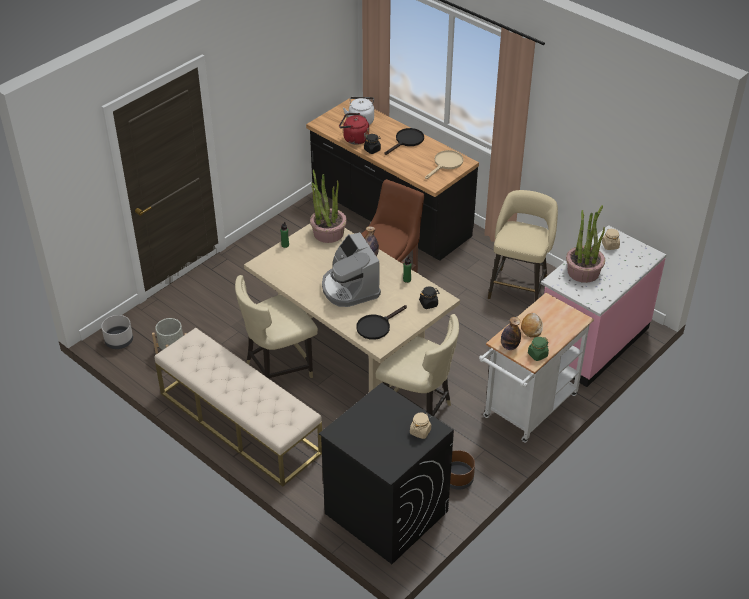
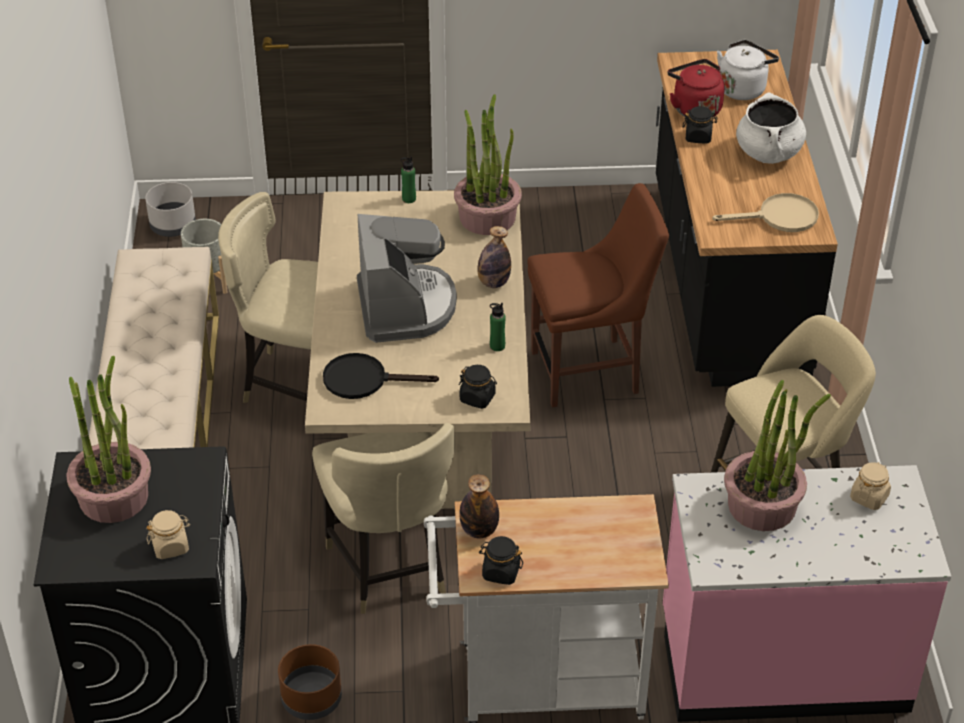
camera: 45 degrees right, 0 degrees up
(349, 288) = (405, 307): coffee machine -> coffee machine turned 150 degrees clockwise
(369, 431) = (114, 497): none -> potted plant
(407, 141) = (768, 153): black frying pan -> white cooking pot
(531, 328) = (551, 528): bread -> none
(537, 355) = (500, 572): green jar -> black jar

